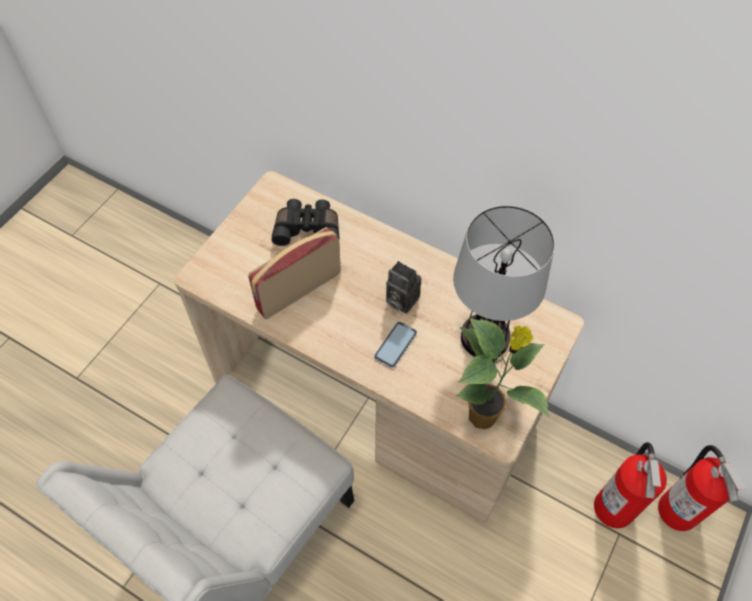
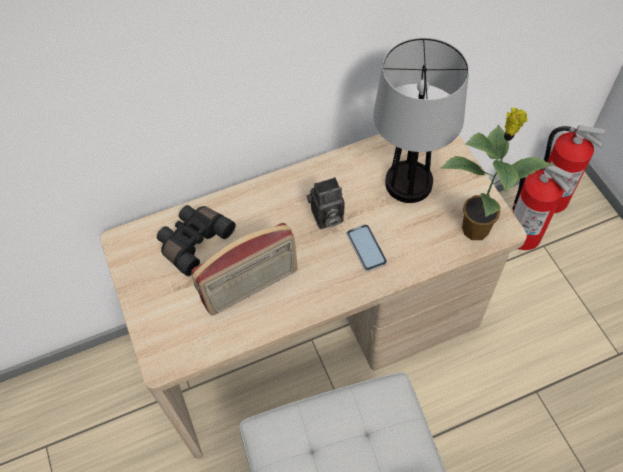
camera: 50 degrees left, 0 degrees up
(298, 290) = (251, 287): radio -> radio turned 120 degrees counterclockwise

